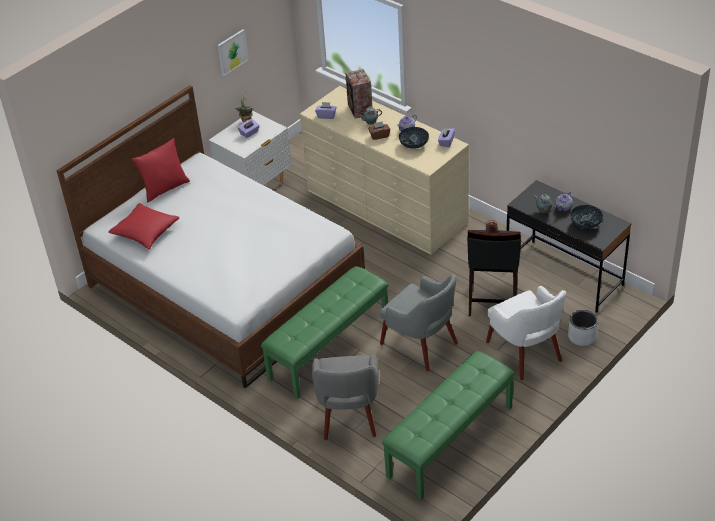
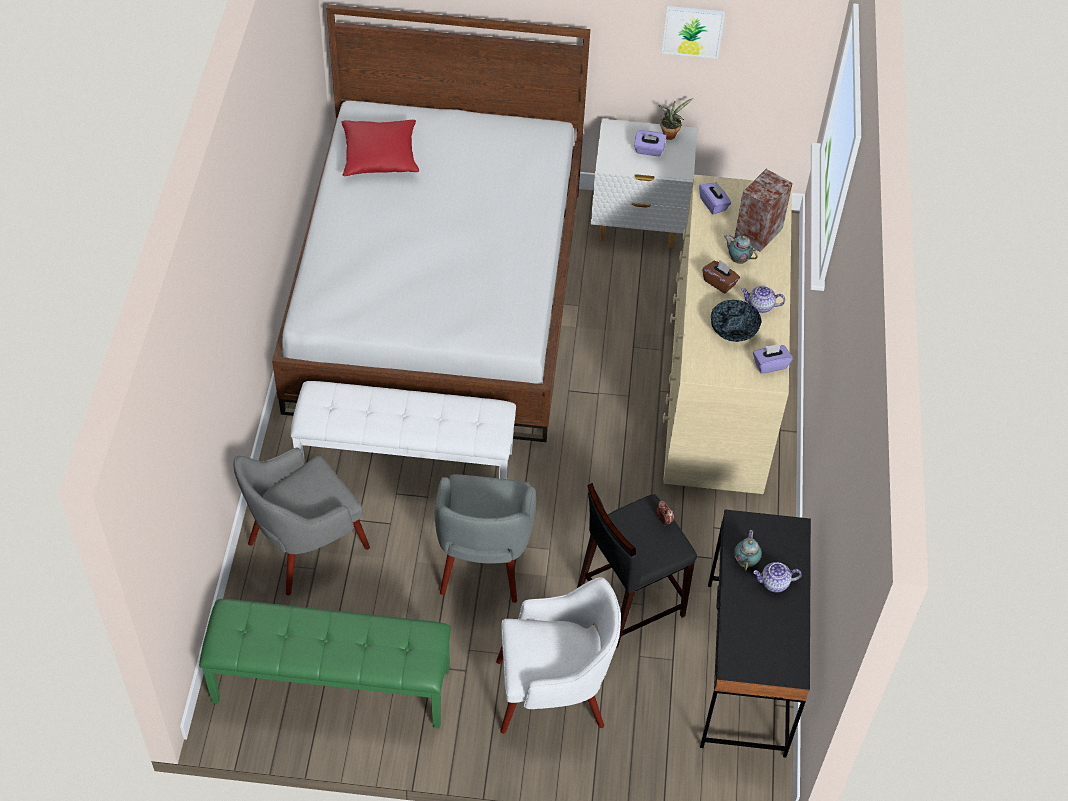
camera: 50 degrees right, 10 degrees up
(165, 188) = (473, 129): red pillow -> none
(329, 348) = (406, 462): green bench -> white bench
(525, 353) = (554, 693): white armchair -> white armchair turned 120 degrees counterclockwise
(582, 336) = (637, 752): grey planter -> none
(585, 223) = (760, 628): bowl -> none

